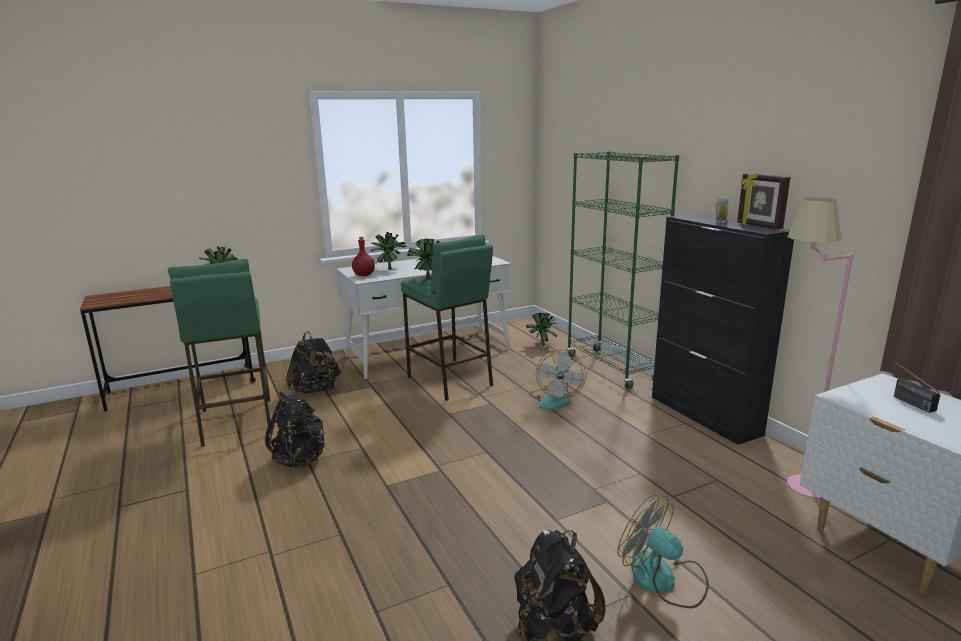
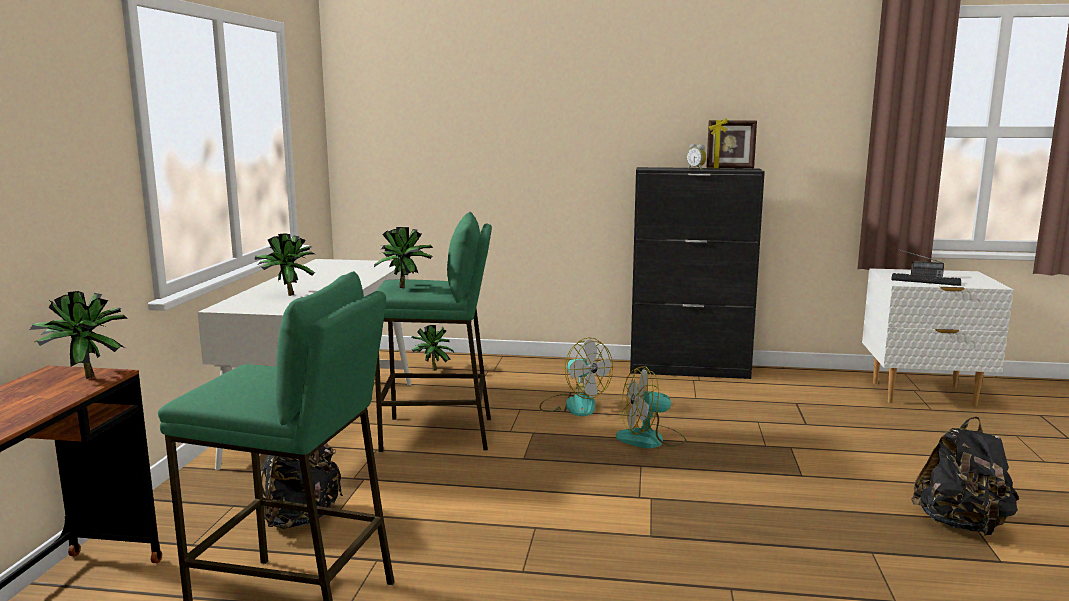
camera: 55 degrees left, 5 degrees down
(301, 459) = (508, 575): black backpack -> none
(363, 275) = (285, 307): red bottle -> none
(611, 368) = (546, 365): green bookcase -> none
(663, 580) = (919, 466): fan -> fan (651, 439)
(790, 478) = (816, 384): pink floor lamp -> none
(883, 406) = (925, 281): none -> keyboard

